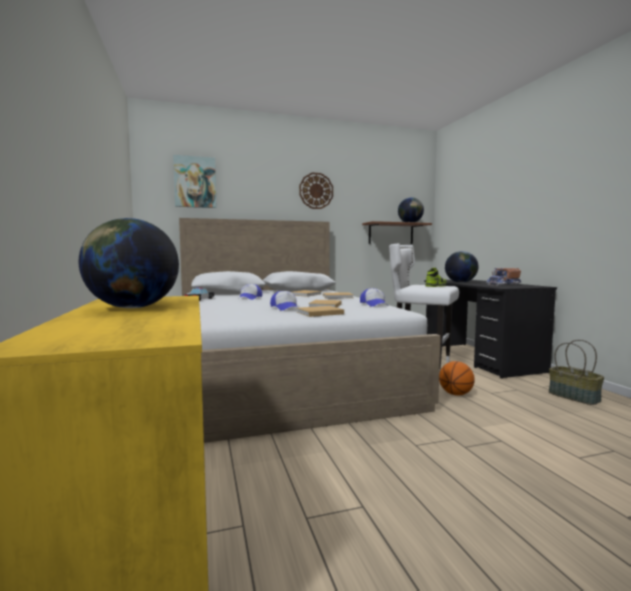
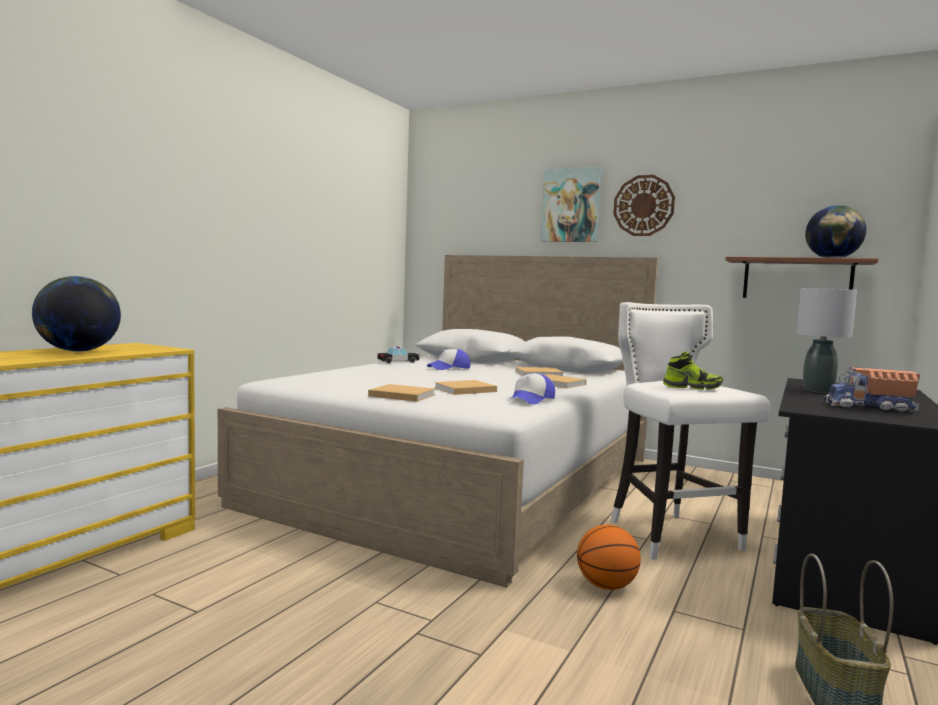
camera: 45 degrees right, 0 degrees up
(195, 182) = (471, 206): picture -> picture (571, 205)
(285, 308) = (408, 384): cap -> none
(460, 282) = (818, 390): globe -> grey table lamp

